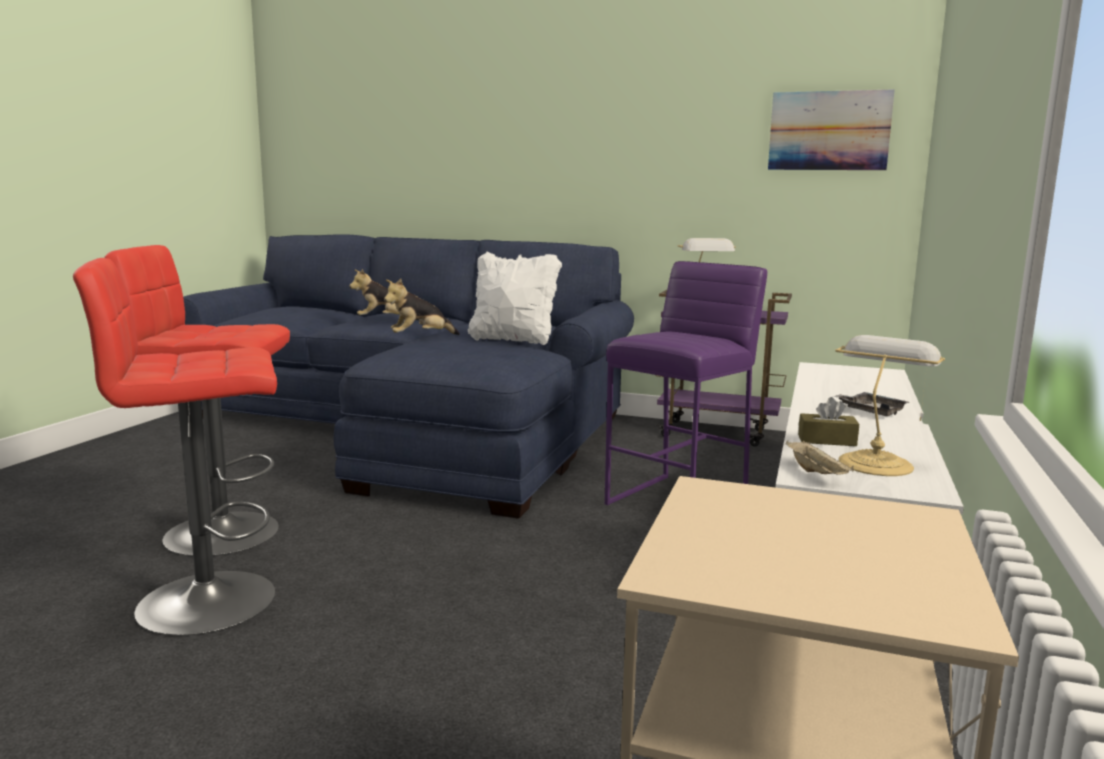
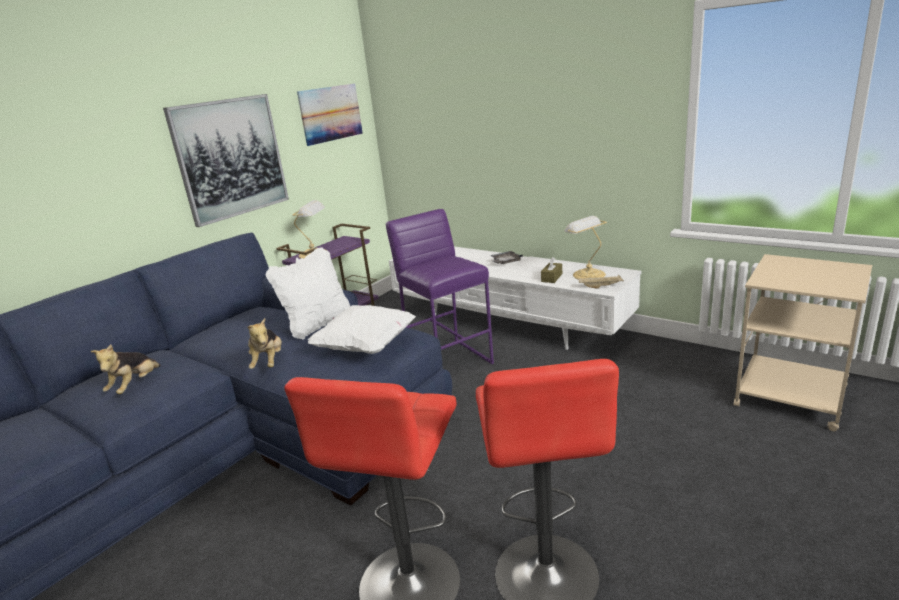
camera: 70 degrees left, 10 degrees up
(456, 356) = (366, 347): none -> white pillow
(646, 163) = (230, 158): none -> picture

